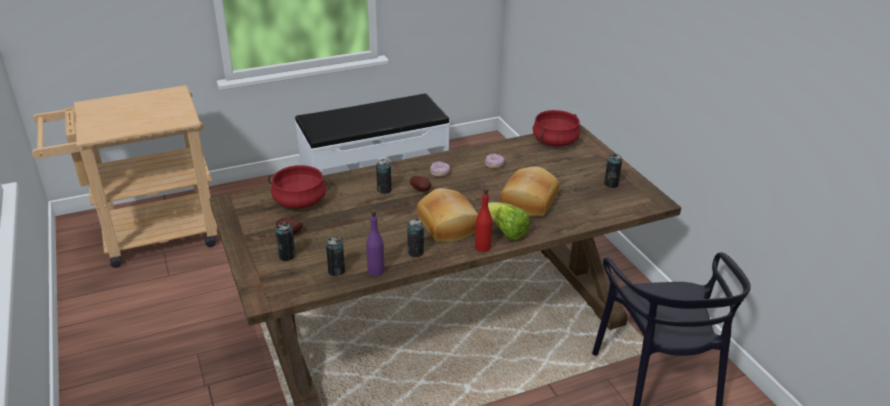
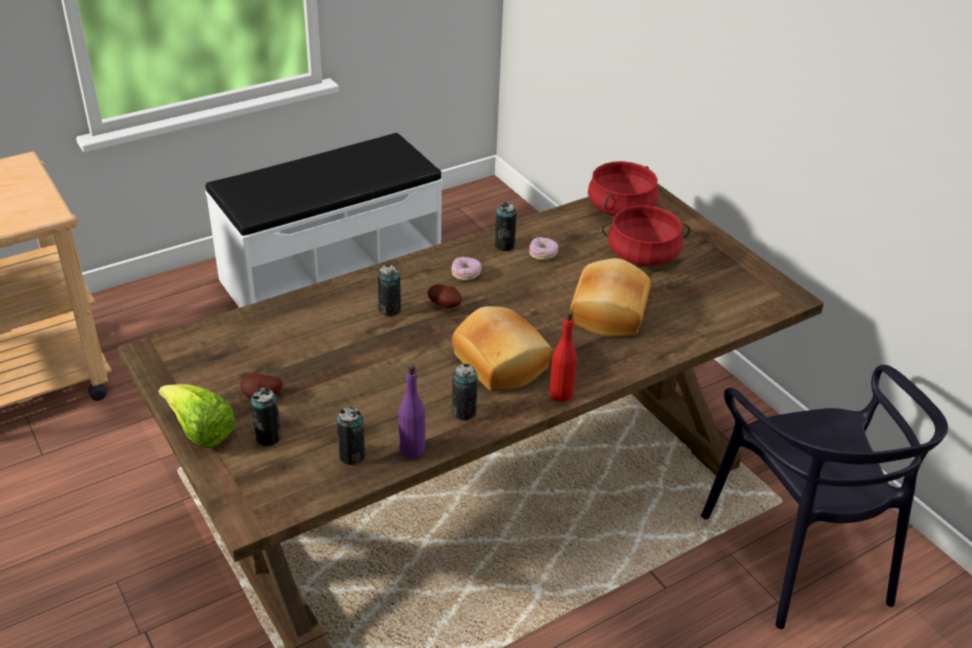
camera: 10 degrees left, 5 degrees up
(300, 201) = (265, 339): red cooking pot -> red cooking pot (643, 255)
(505, 232) = (588, 366): lettuce -> lettuce (200, 431)
(611, 184) = (717, 273): can -> can (504, 245)

